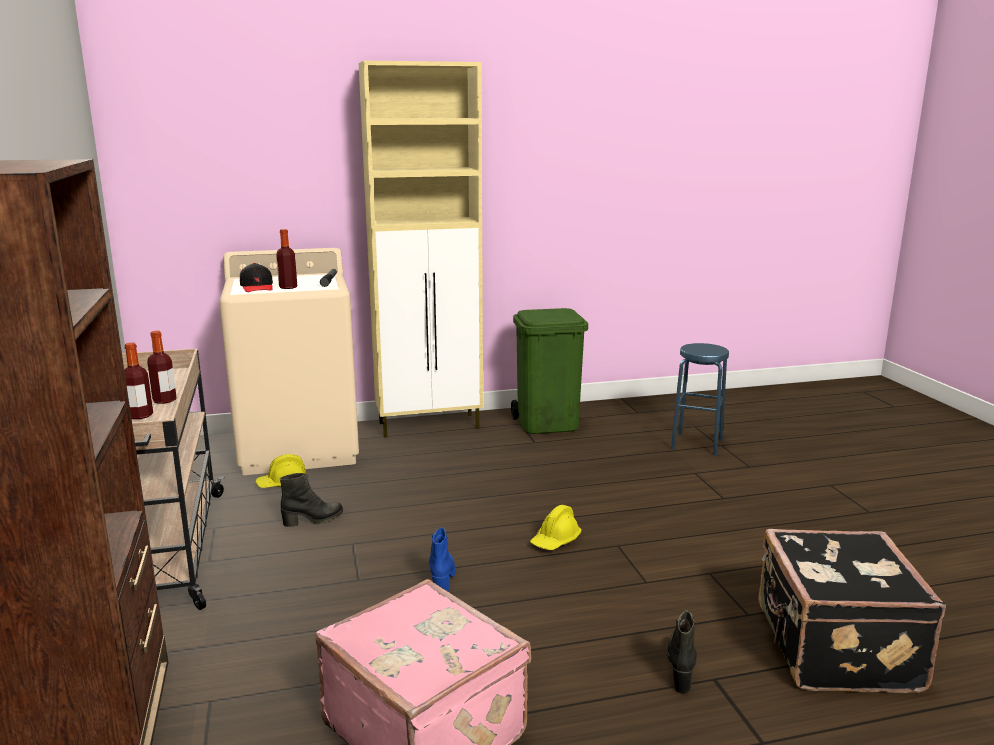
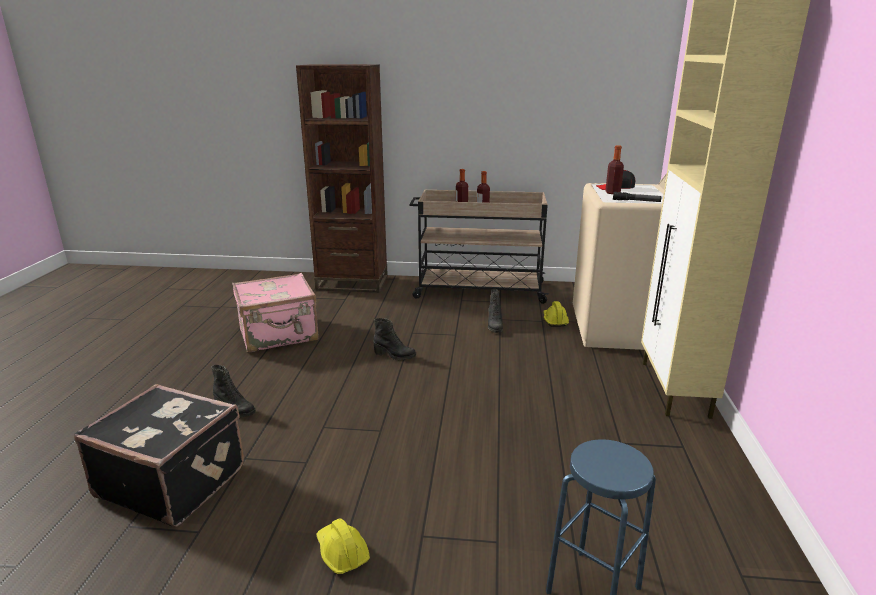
camera: 110 degrees right, 5 degrees up
(442, 577) = (394, 355): blue boot -> black boot
(548, 424) = (681, 467): green trash can -> none
(555, 541) = (408, 404): yellow hard hat -> yellow hard hat (342, 552)

